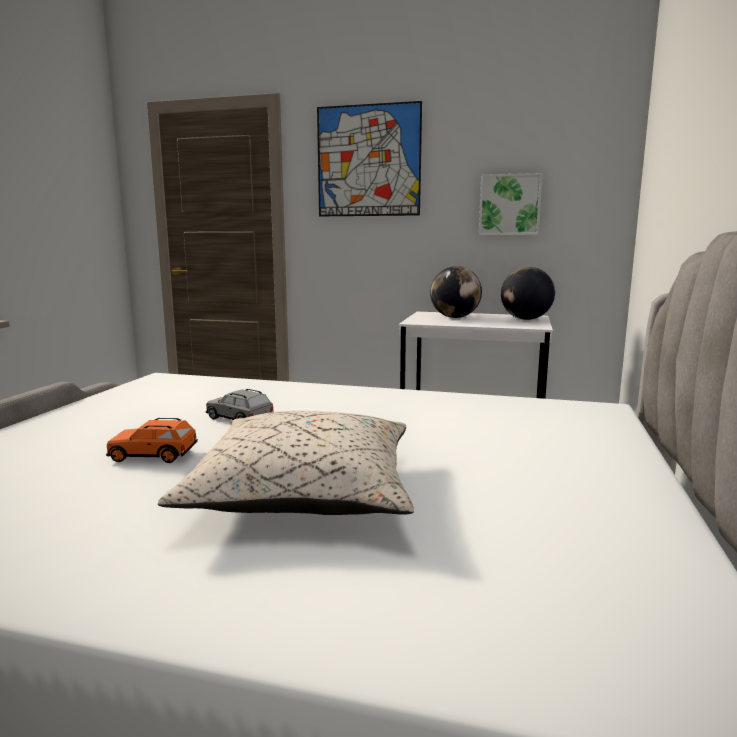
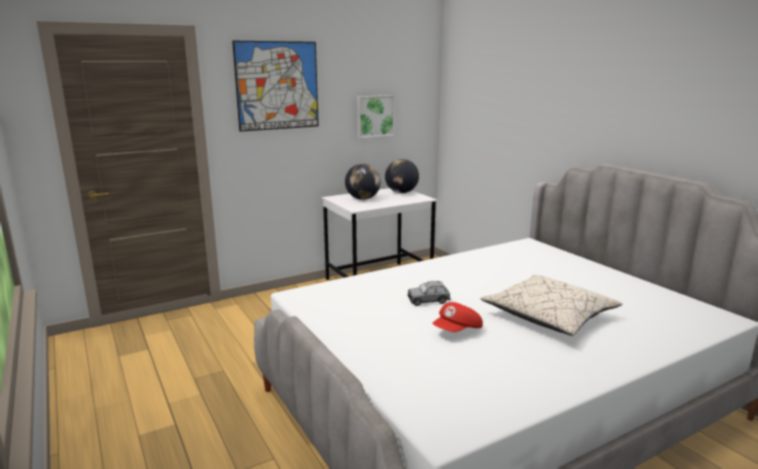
camera: 45 degrees left, 5 degrees up
(154, 455) = (457, 331): orange toy car -> red cap

